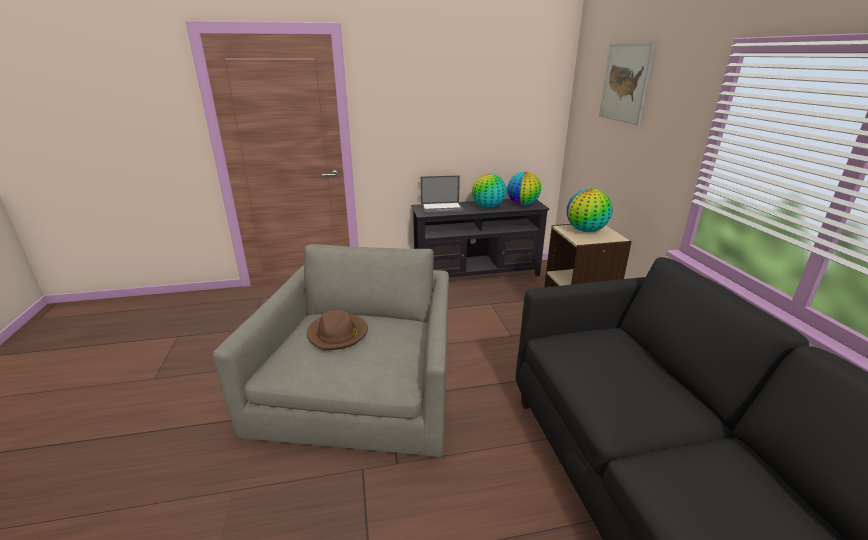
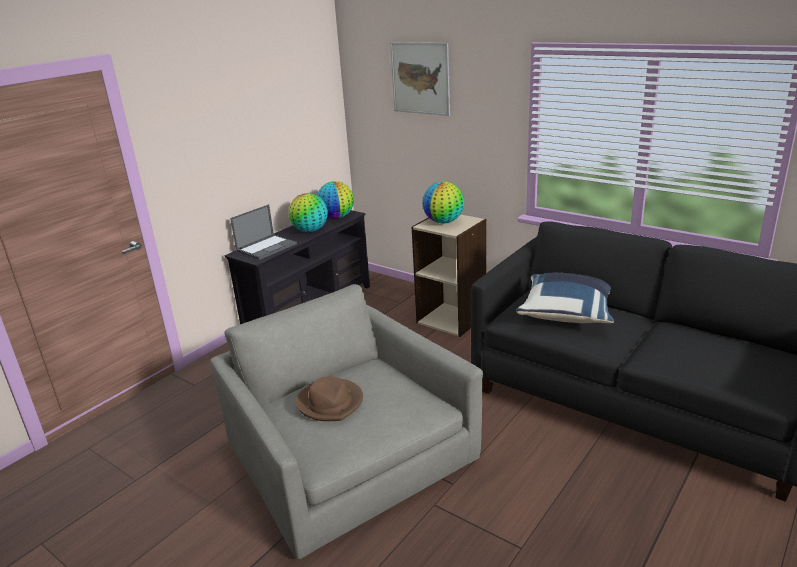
camera: 40 degrees left, 0 degrees up
(619, 367) = (567, 313): none -> blue pillow

